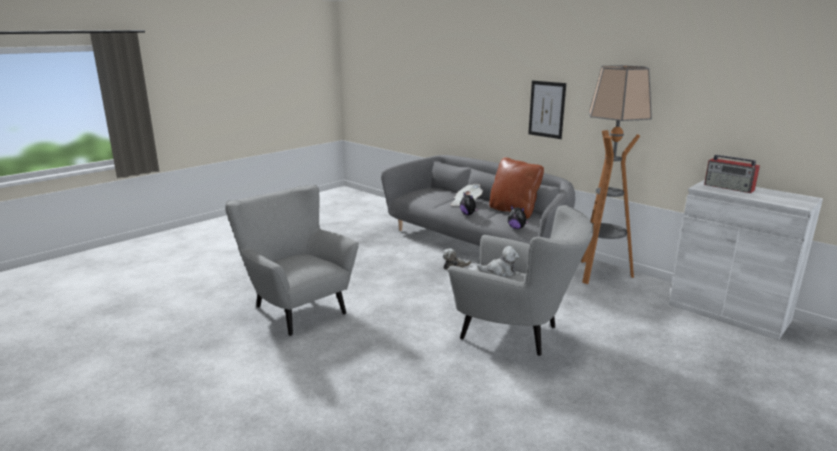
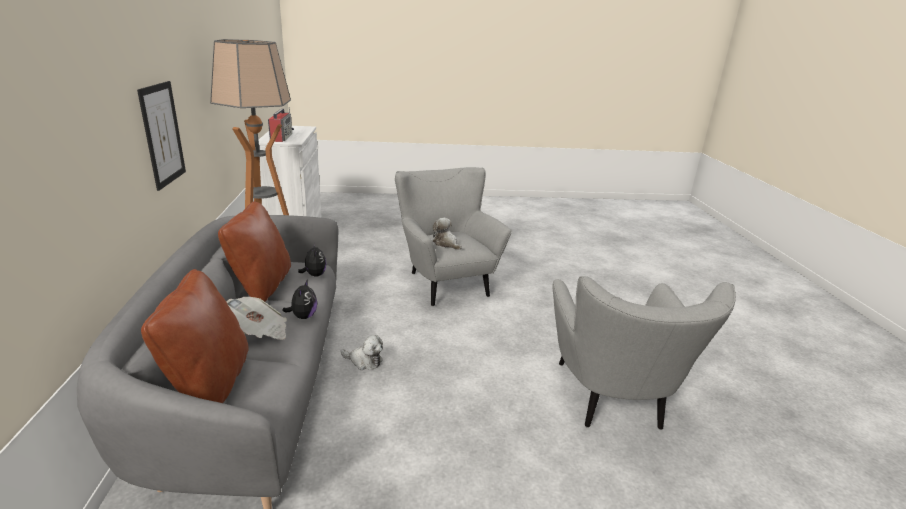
camera: 140 degrees left, 5 degrees up
(440, 192) = (209, 385): none -> brown pillow

